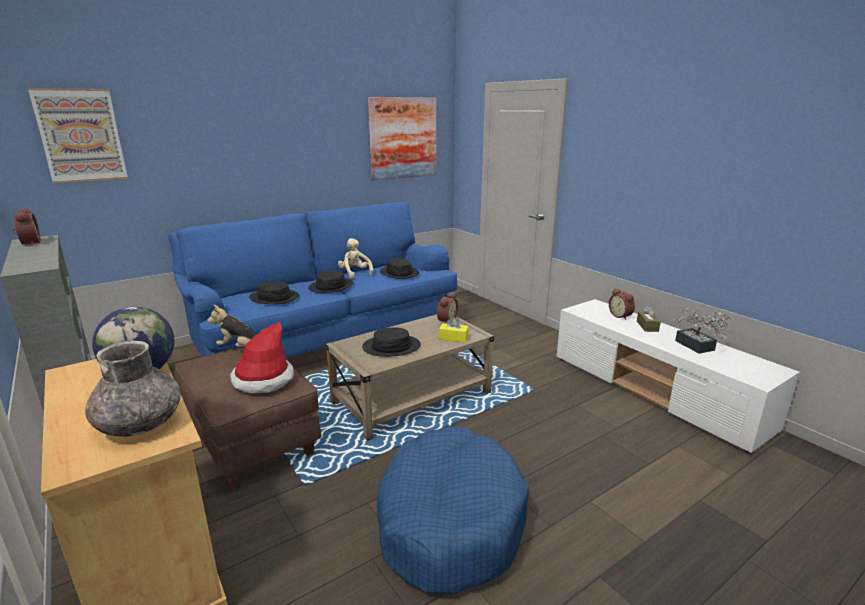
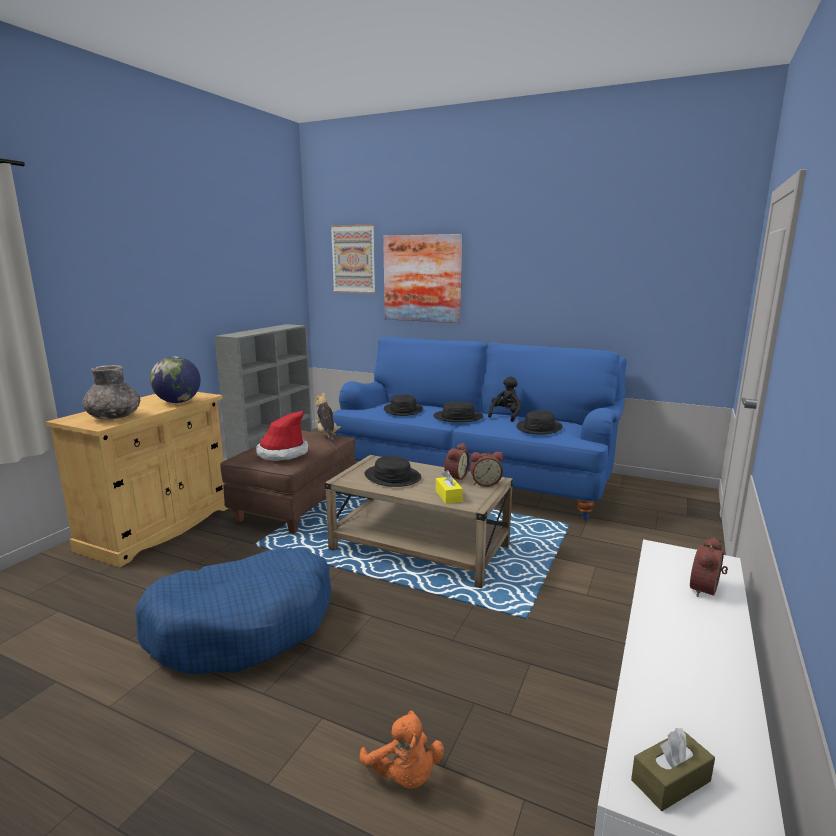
camera: 60 degrees right, 5 degrees down
(29, 243) = (281, 326): alarm clock -> alarm clock (455, 477)
(355, 273) = (505, 416): beige plush toy -> black plush toy
(403, 138) = (656, 273): picture -> picture (422, 278)
(647, 326) = (704, 621): brown tissue box -> brown tissue box (670, 780)
(652, 480) = (404, 776): none -> orange plush toy
(697, 347) = (695, 689): potted plant -> none

